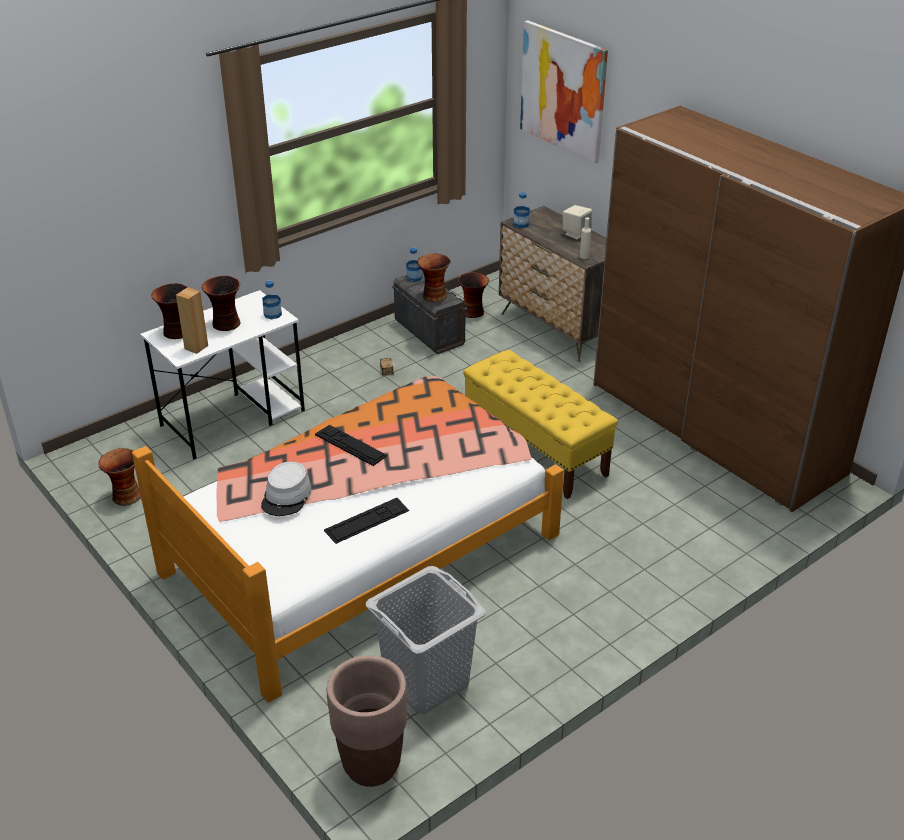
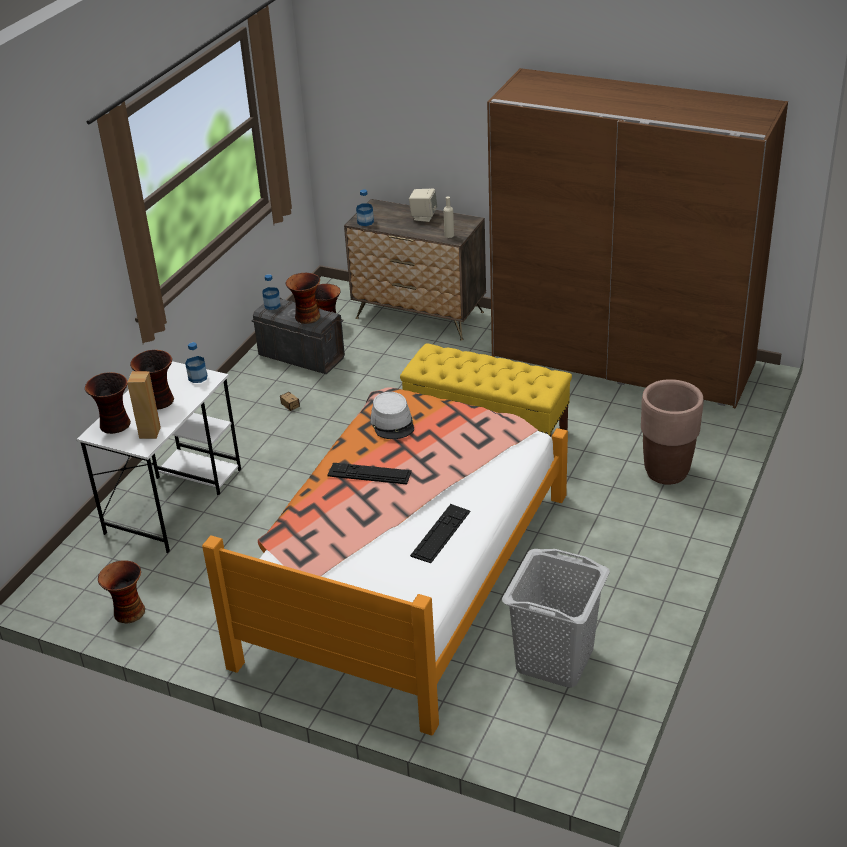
camera: 25 degrees left, 0 degrees up
(287, 496) = (351, 539): grey hat -> grey hat (392, 423)
(371, 765) = (565, 746): brown planter -> brown planter (666, 472)
(563, 91) = (375, 80): picture -> none

